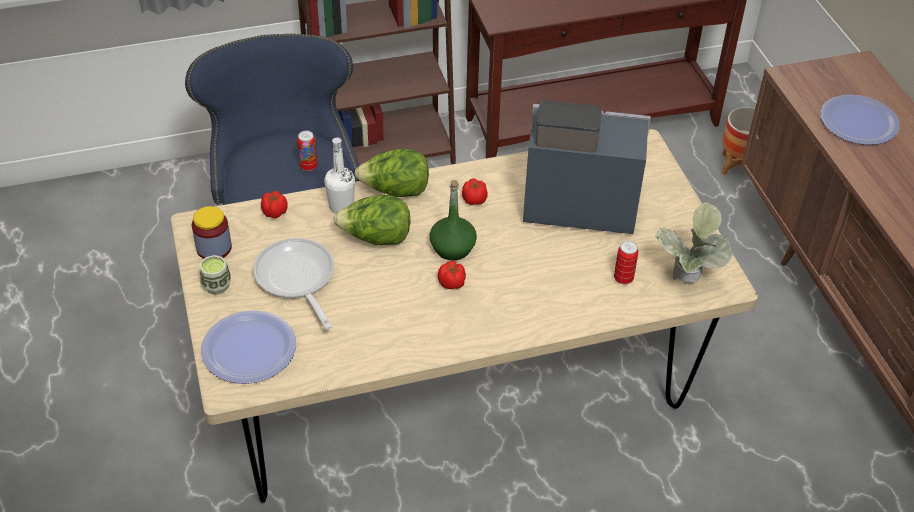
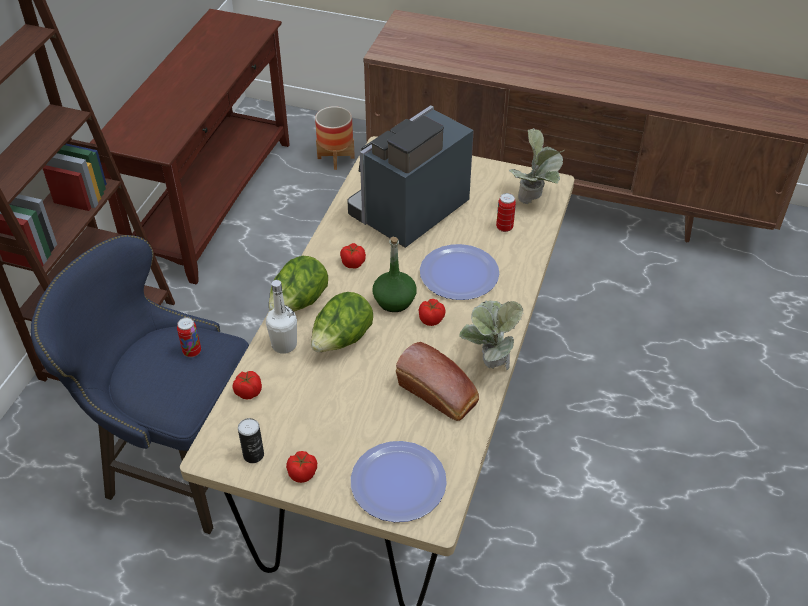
camera: 55 degrees left, 0 degrees up
(214, 248) = (253, 455): jar -> can
(216, 286) = (303, 473): cup -> tomato
(297, 280) = (344, 413): frying pan -> none
(366, 330) = (440, 394): none -> bread
(428, 348) = (489, 366): none -> potted plant
(859, 121) = (456, 50): plate -> plate (459, 273)

